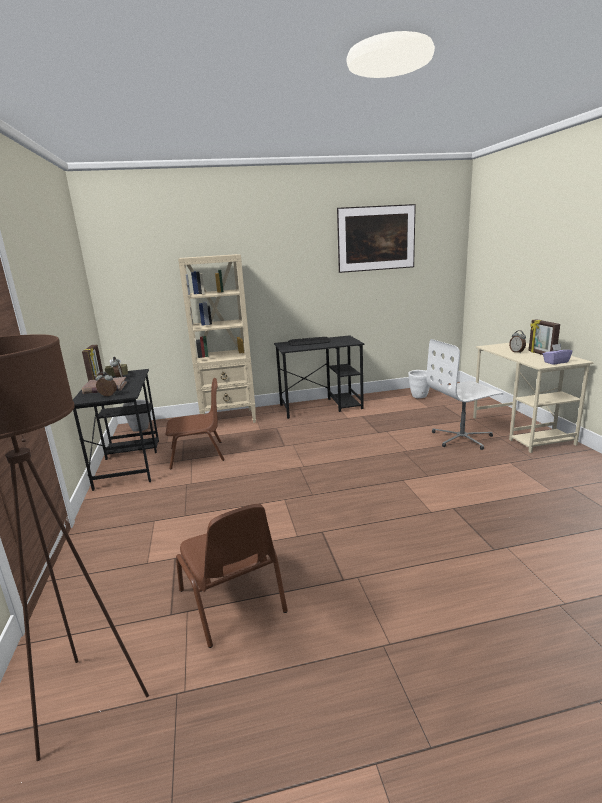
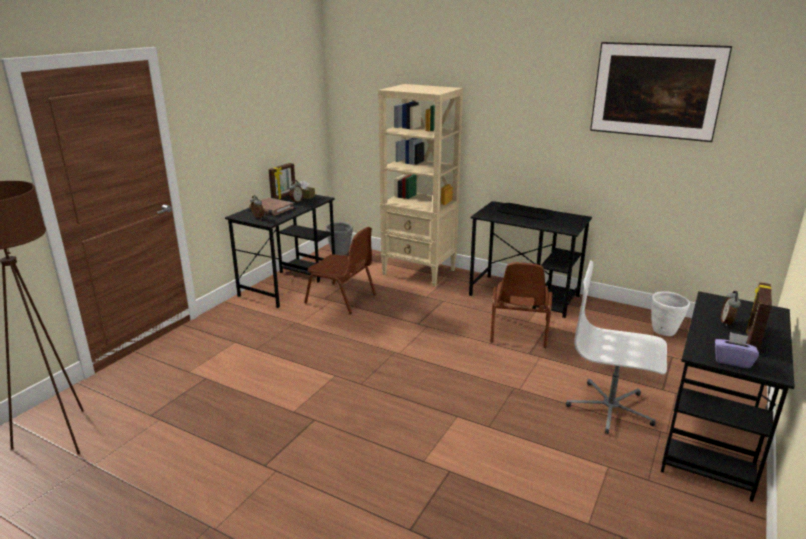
camera: 40 degrees right, 5 degrees up
(233, 601) = (187, 431): brown chair -> brown chair (518, 331)
(521, 430) = (711, 441): beige desk -> black desk

